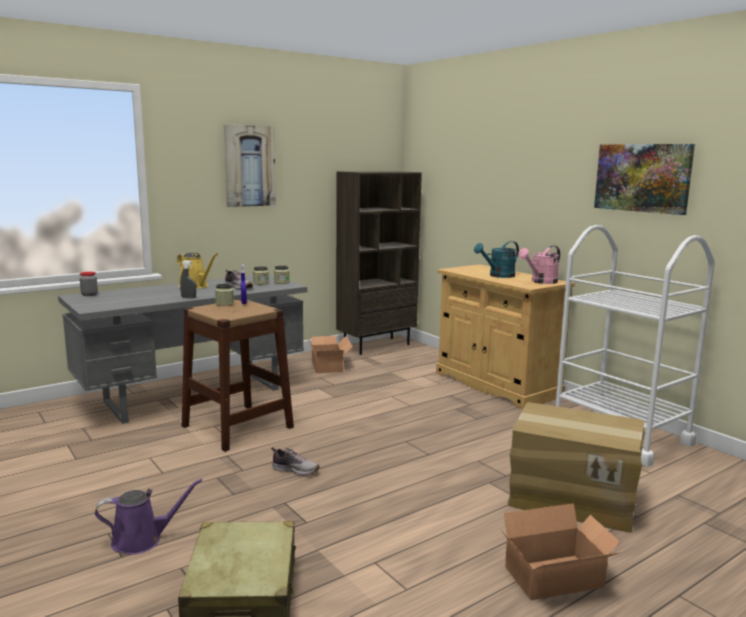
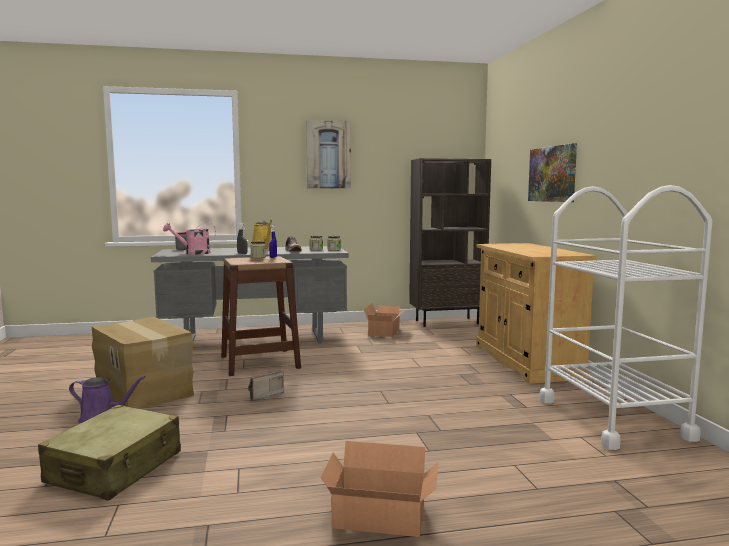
camera: 25 degrees right, 5 degrees down
(295, 470) = (263, 396): shoe -> radio
(498, 276) = (524, 249): turquoise watering can -> none
(541, 282) = (558, 253): pink watering can -> pink watering can (193, 253)
(573, 498) = (485, 460): cardboard box -> cardboard box (145, 390)
(642, 178) = (652, 135): picture -> picture (552, 174)

